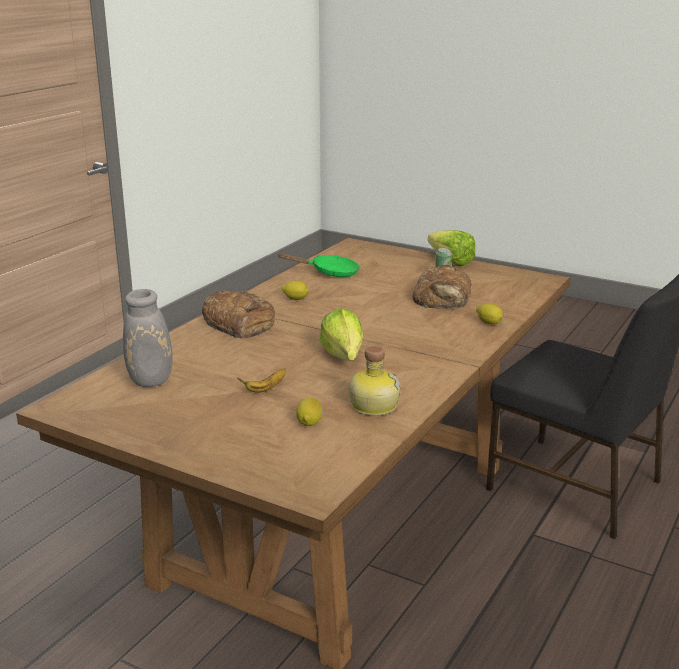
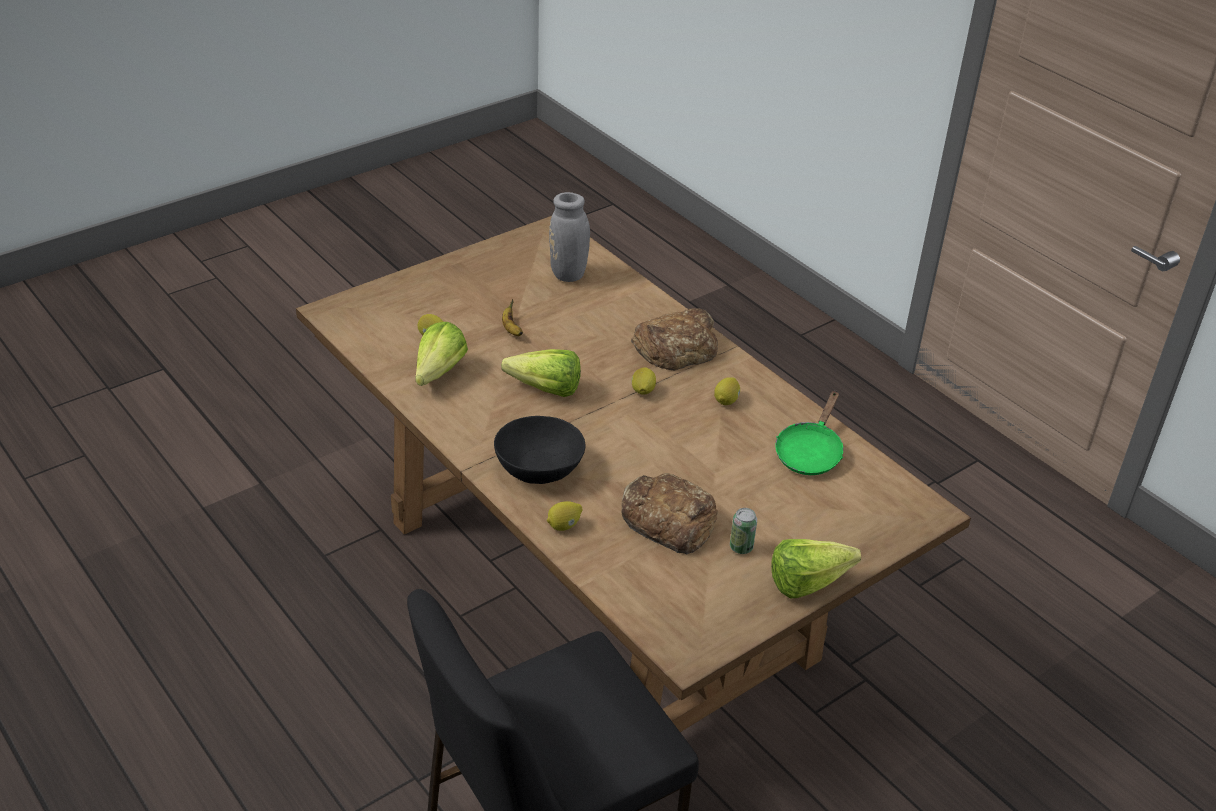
camera: 110 degrees right, 15 degrees up
(310, 325) = (642, 391): none -> lemon
(372, 405) = (434, 377): bottle -> lettuce
(442, 341) = (539, 468): none -> black bowl

